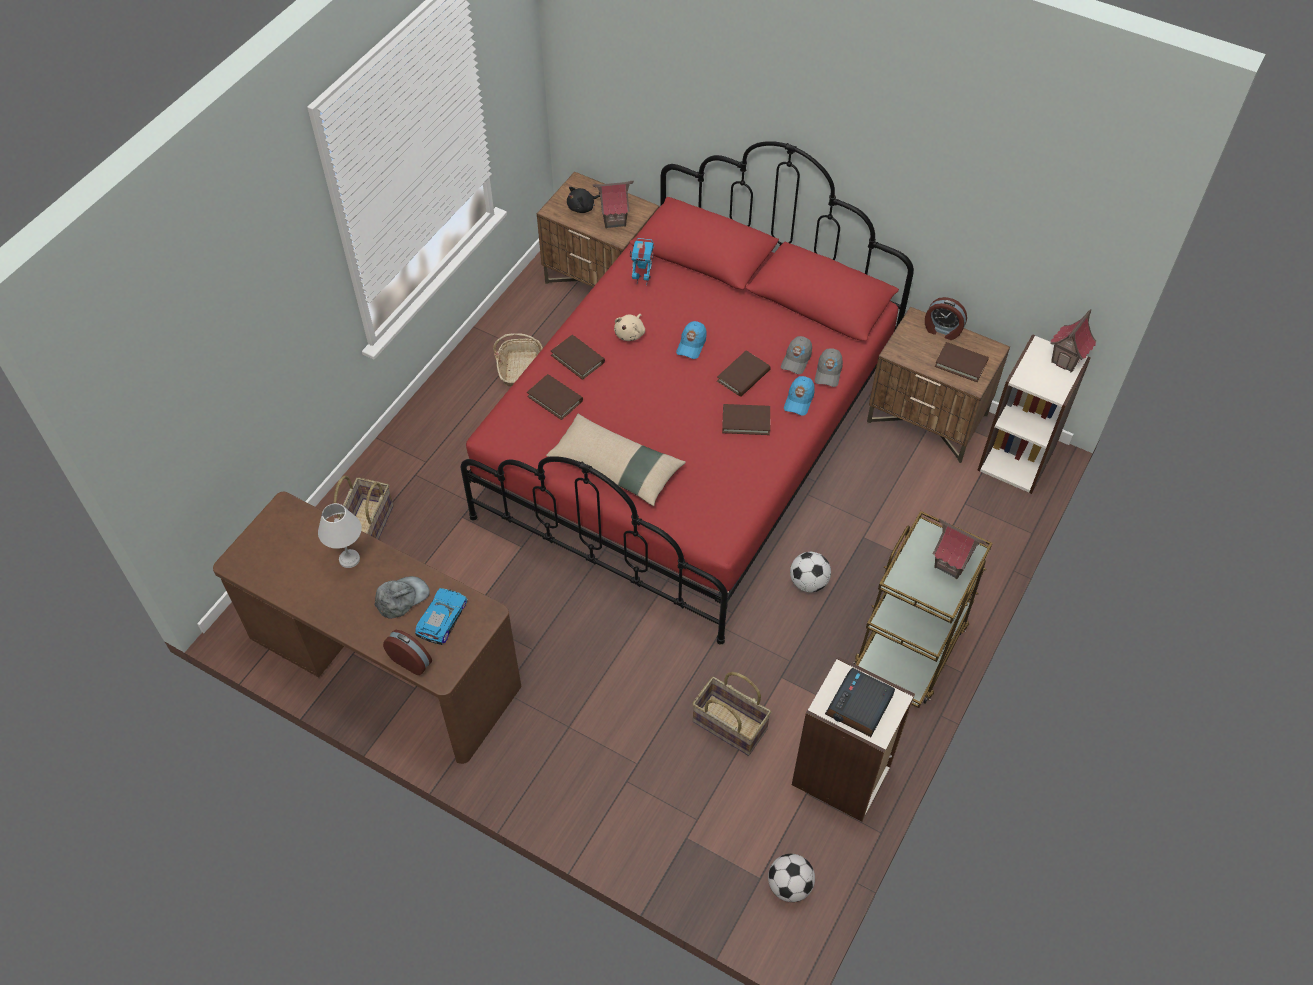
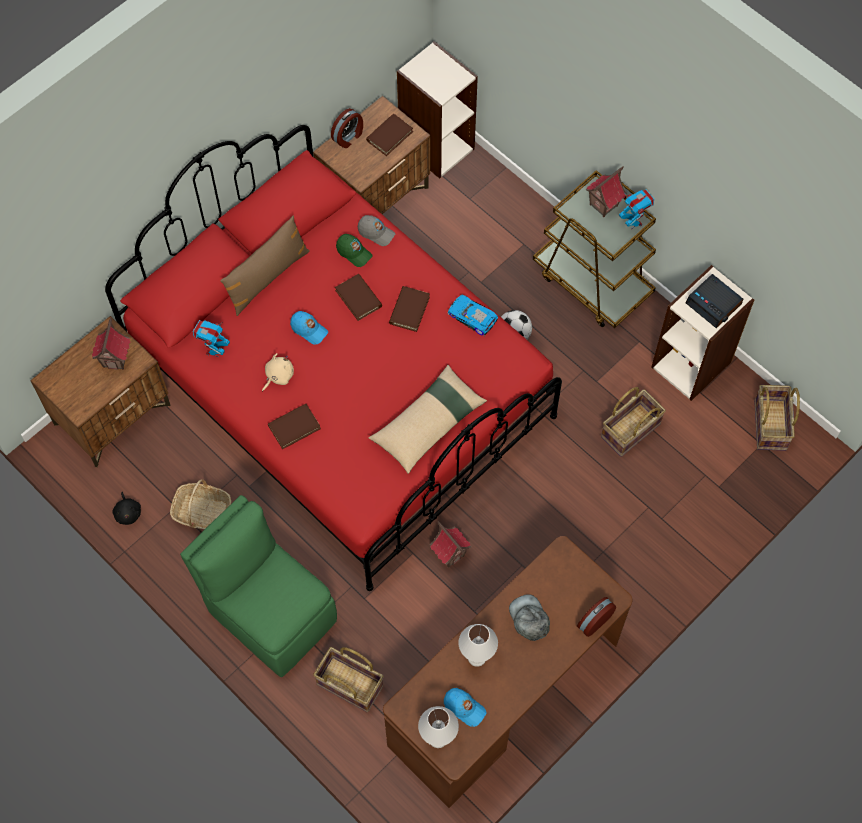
camera: 75 degrees left, 10 degrees up
(256, 543) = (437, 737): none -> white table lamp
(430, 445) = (270, 613): none -> green chair
(441, 618) = (558, 590): toy car -> toy car (472, 317)
(555, 398) = (335, 456): brown book -> none
(582, 207) = (86, 383): black plush toy -> black plush toy (128, 513)
(630, 333) = (278, 376): beige plush toy -> beige plush toy turned 90 degrees counterclockwise
(739, 299) = (267, 277): none -> brown pillow
(789, 885) = (771, 425): football -> basket
(796, 360) = (354, 253): grey cap -> green cap
(799, 400) = (399, 264): blue cap -> blue cap (464, 708)
(940, 600) = (633, 222): none -> toy robot
(1066, 360) = (432, 58): toy house -> toy house (450, 554)

